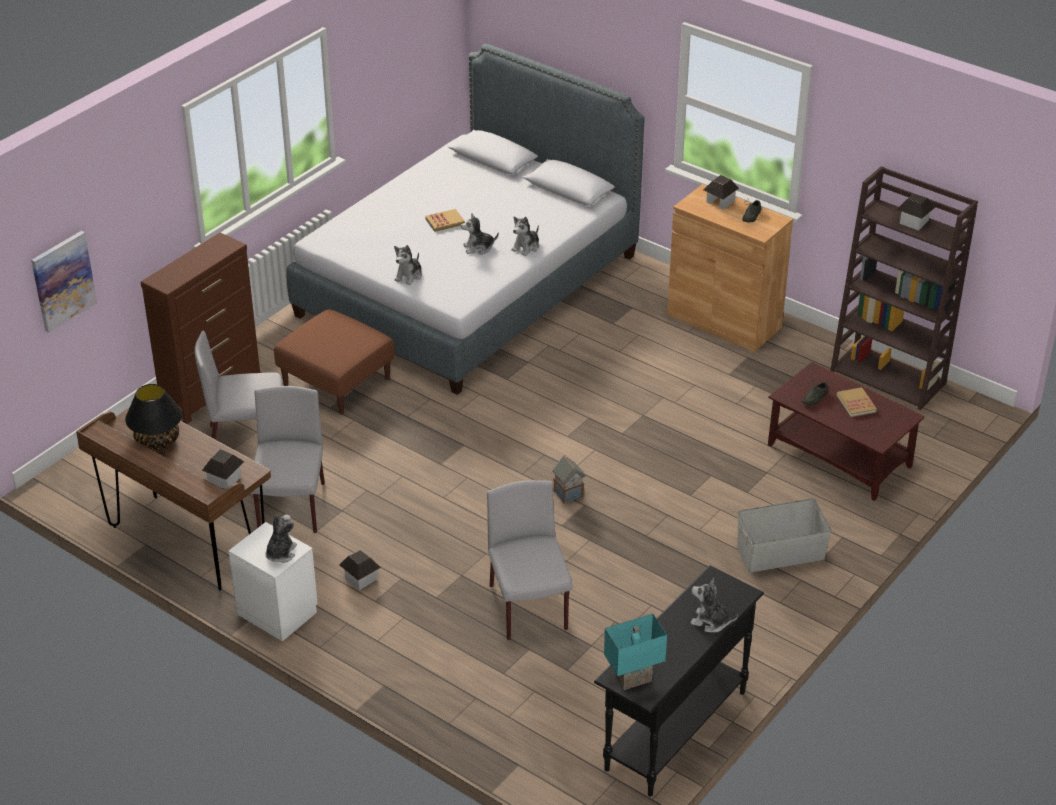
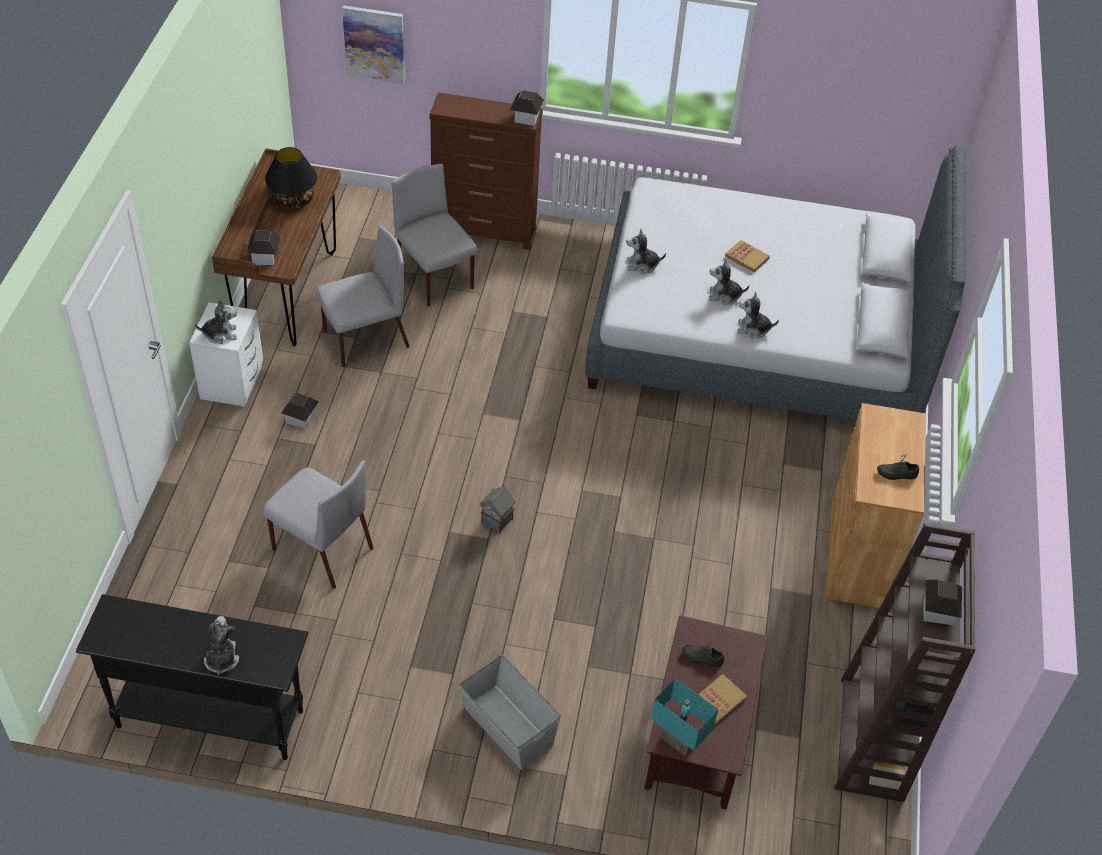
camera: 60 degrees right, 10 degrees up
(337, 381) = (551, 302): brown ottoman -> none
(478, 248) = (724, 296): plush toy -> plush toy turned 45 degrees counterclockwise
(528, 608) = (321, 548): grey chair -> grey chair turned 75 degrees clockwise
(633, 680) = (112, 623): turquoise table lamp -> turquoise table lamp (677, 741)
(720, 202) = (902, 438): toy house -> toy house (526, 117)

